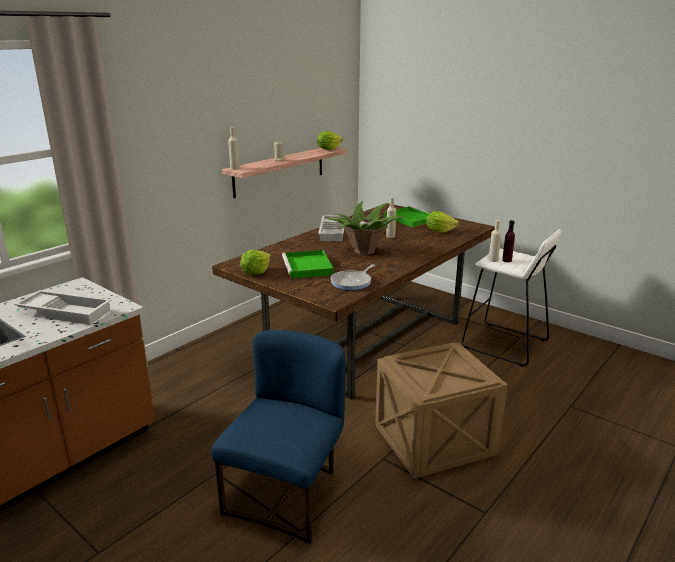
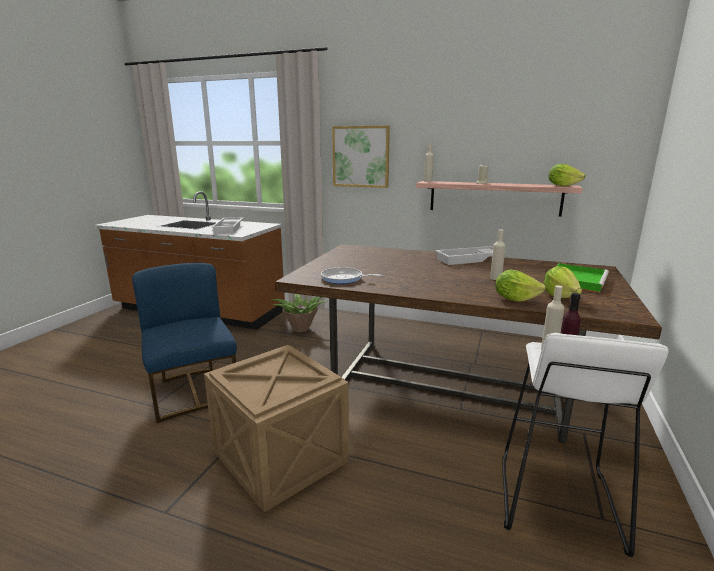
camera: 70 degrees right, 5 degrees down
(155, 154) = (361, 156): none -> picture
(255, 272) = (337, 253): lettuce -> lettuce (515, 299)
(287, 494) = (194, 392): blue chair -> blue chair turned 120 degrees counterclockwise
(308, 267) = (365, 263): green tray -> none
(364, 251) = (432, 274): potted plant -> potted plant (300, 328)

